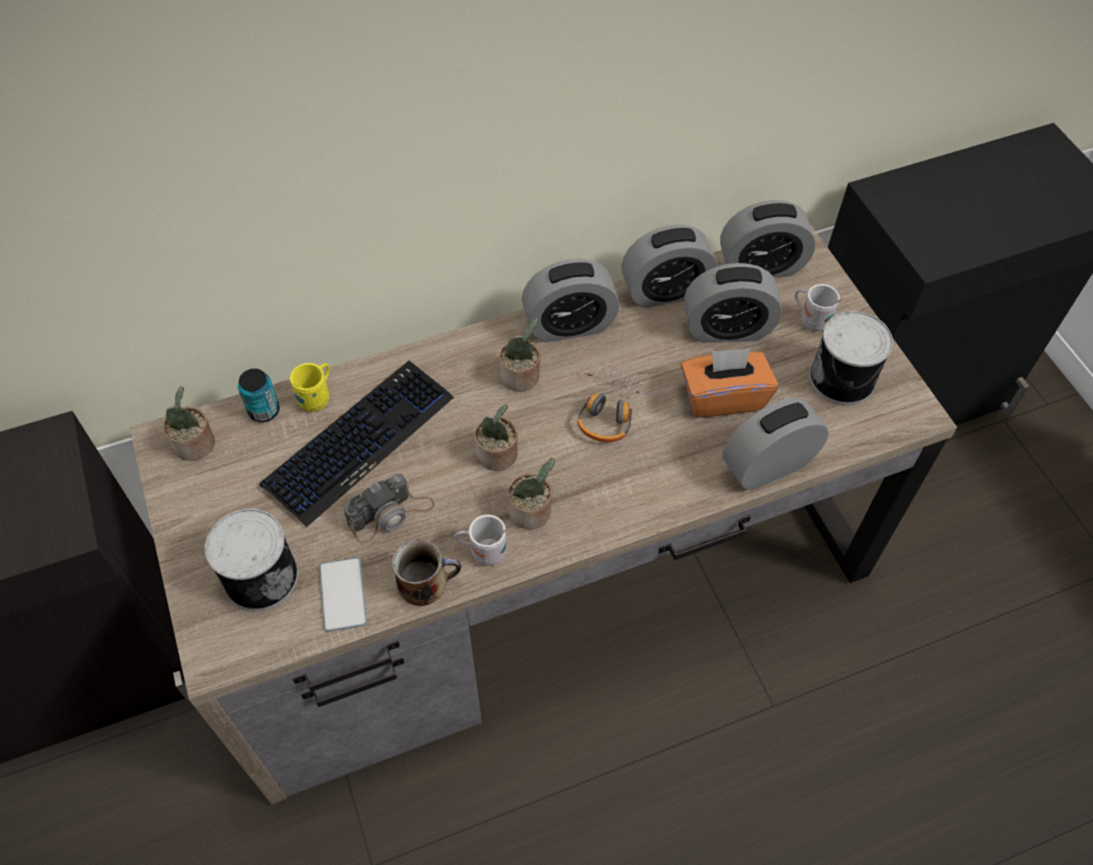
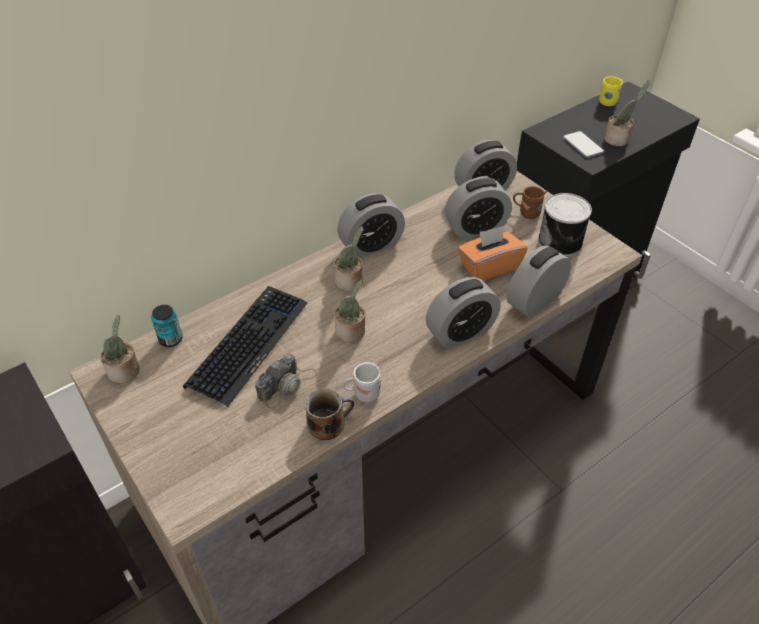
camera: 15 degrees left, 10 degrees down
(260, 575) = (202, 447): can -> none
(317, 397) = (208, 323): yellow mug -> yellow mug (607, 101)
(343, 595) = (270, 445): phone -> phone (583, 145)
(532, 512) = (388, 362): potted plant -> potted plant (618, 140)
(610, 410) = (418, 289): headphones -> none
(665, 291) = (427, 214): alarm clock -> alarm clock (460, 332)
(810, 319) = (526, 213): white mug -> brown mug

